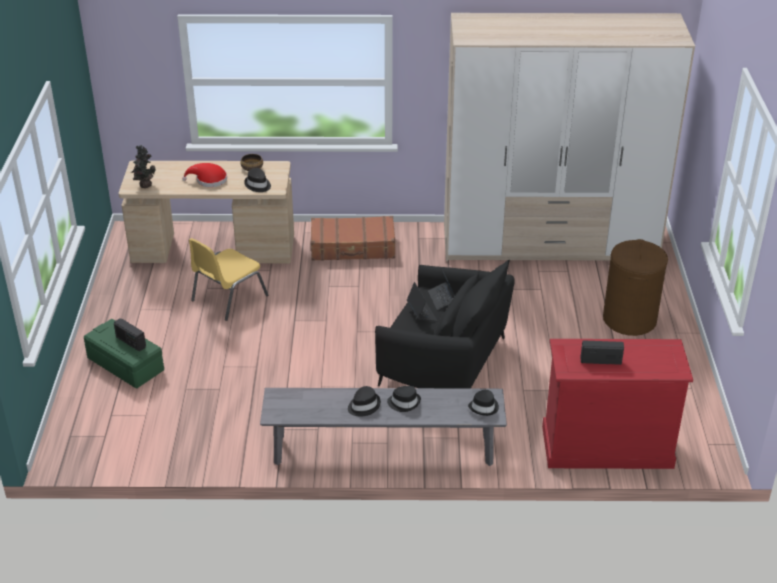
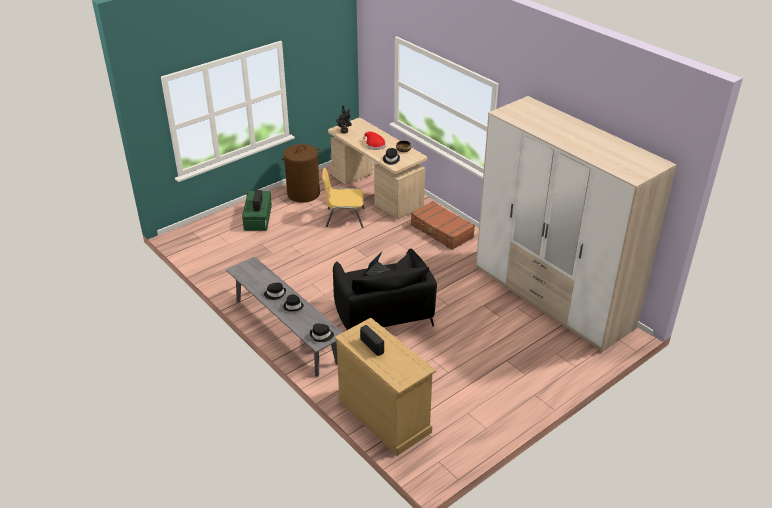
camera: 50 degrees right, 0 degrees up
(606, 446) = (384, 415): red dresser -> beige dresser
(629, 319) = (520, 368): brown laundry basket -> brown laundry basket (303, 194)

